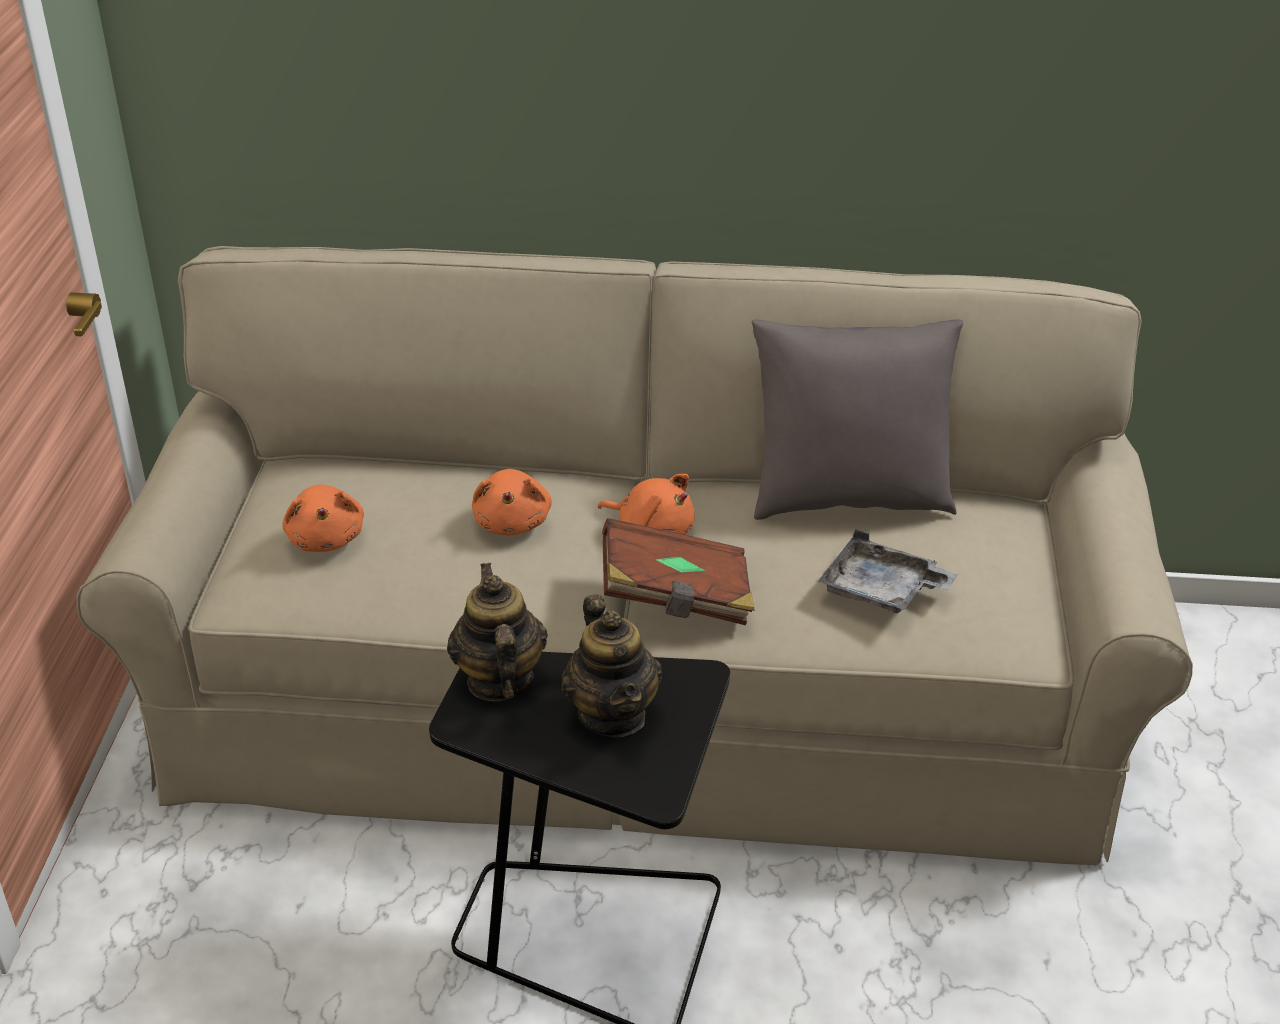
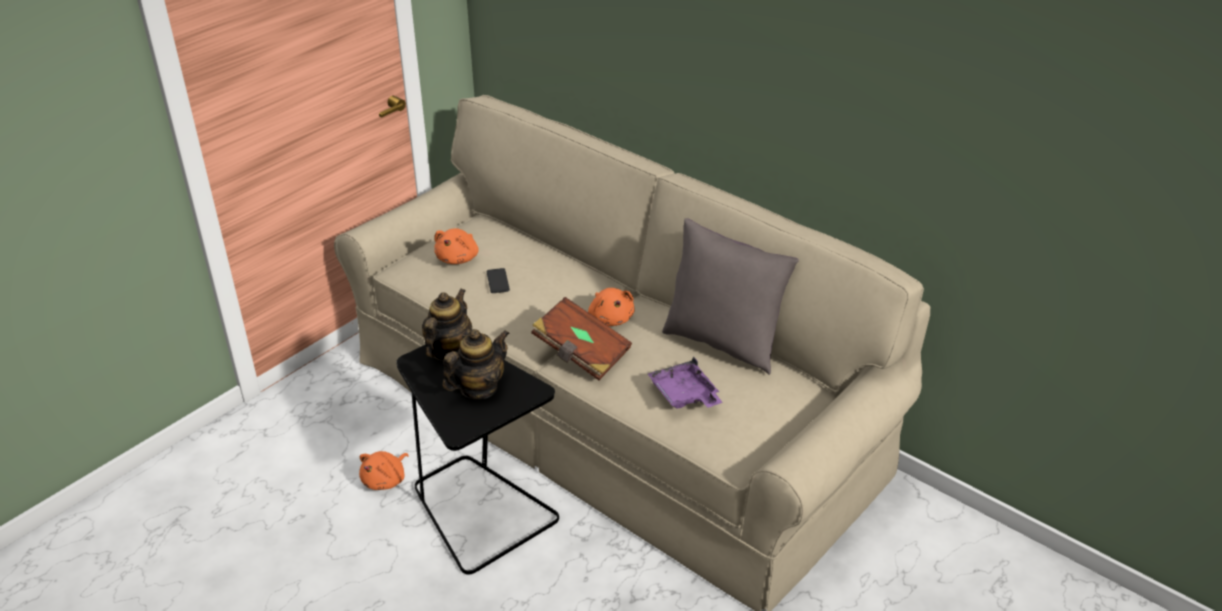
camera: 35 degrees right, 0 degrees up
(432, 546) = (498, 281): none -> phone
(513, 522) = (546, 285): orange plush toy -> orange plush toy (386, 480)
(613, 714) = (478, 388): teapot -> teapot turned 150 degrees counterclockwise
(882, 591) = (684, 395): grey tray -> purple tray

